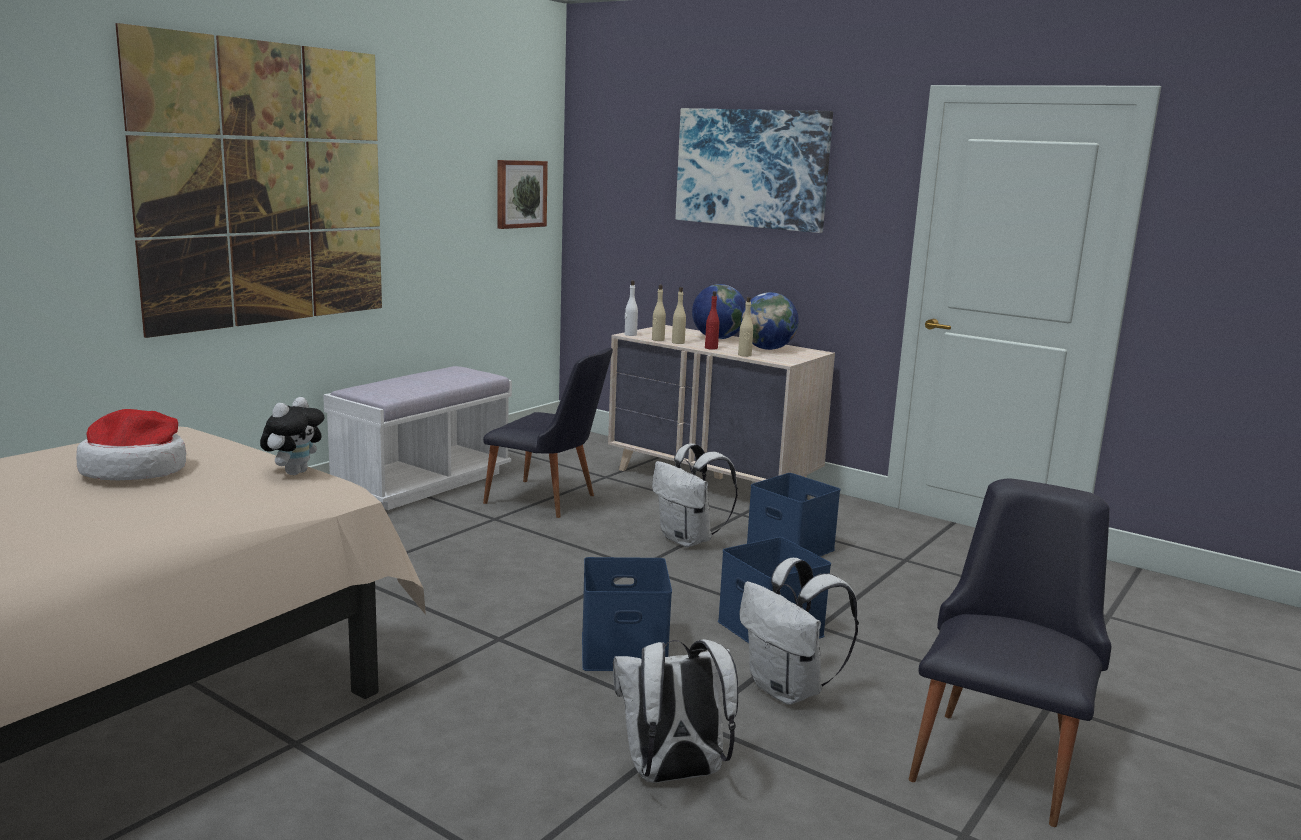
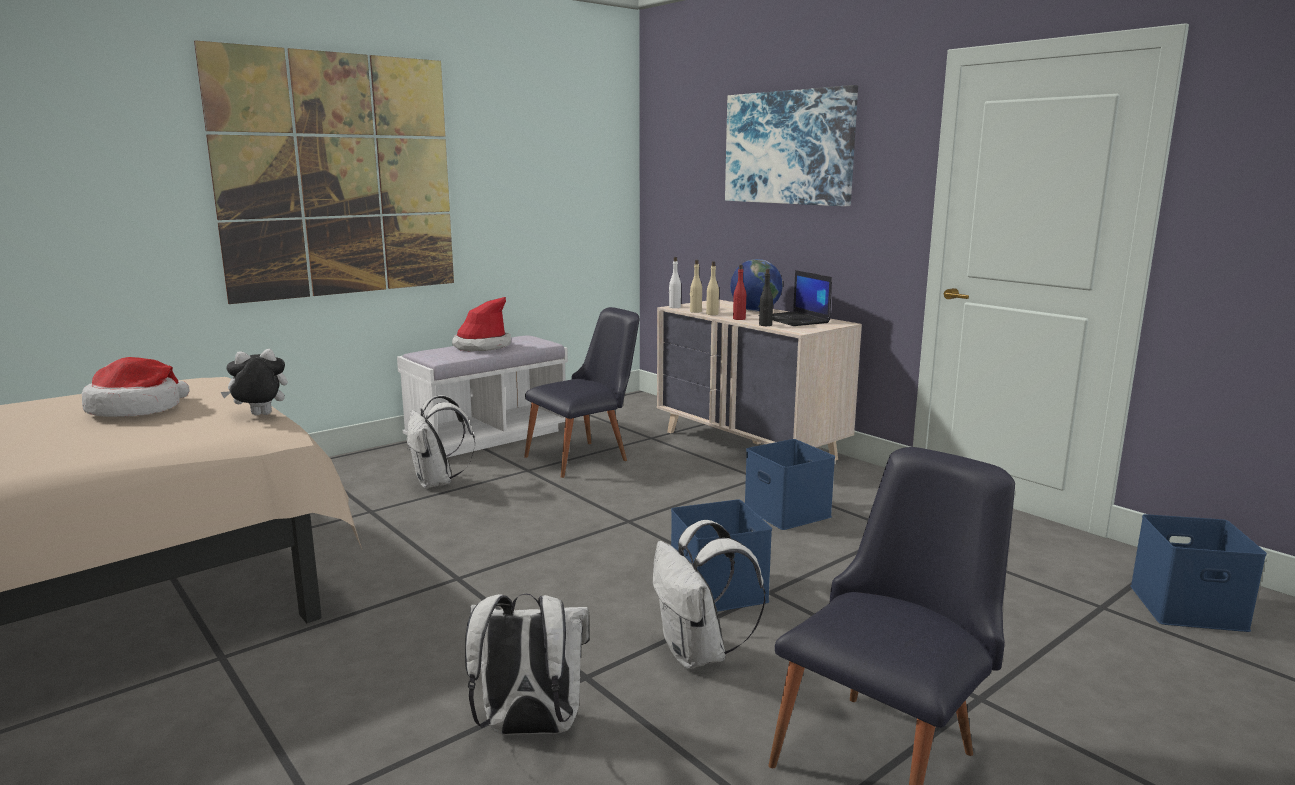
camera: 15 degrees right, 0 degrees up
(294, 472) = (260, 416): plush toy -> plush toy turned 150 degrees counterclockwise
(420, 380) = (481, 346): none -> hat
(520, 194) = (593, 183): picture -> none
(549, 501) = (586, 457): black chair -> black chair turned 75 degrees counterclockwise
(621, 651) = (560, 599): blue storage box -> blue storage box (1186, 608)
(689, 540) = (691, 499): white backpack -> white backpack (437, 483)
(744, 355) = (765, 325): beige bottle -> black bottle
(767, 349) = (795, 320): globe -> laptop

